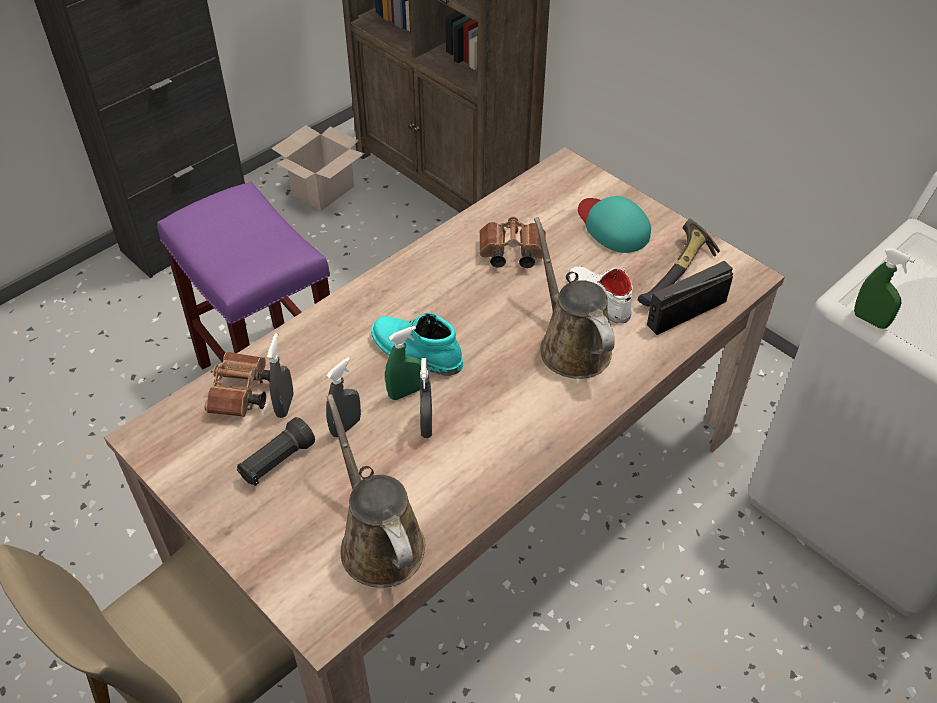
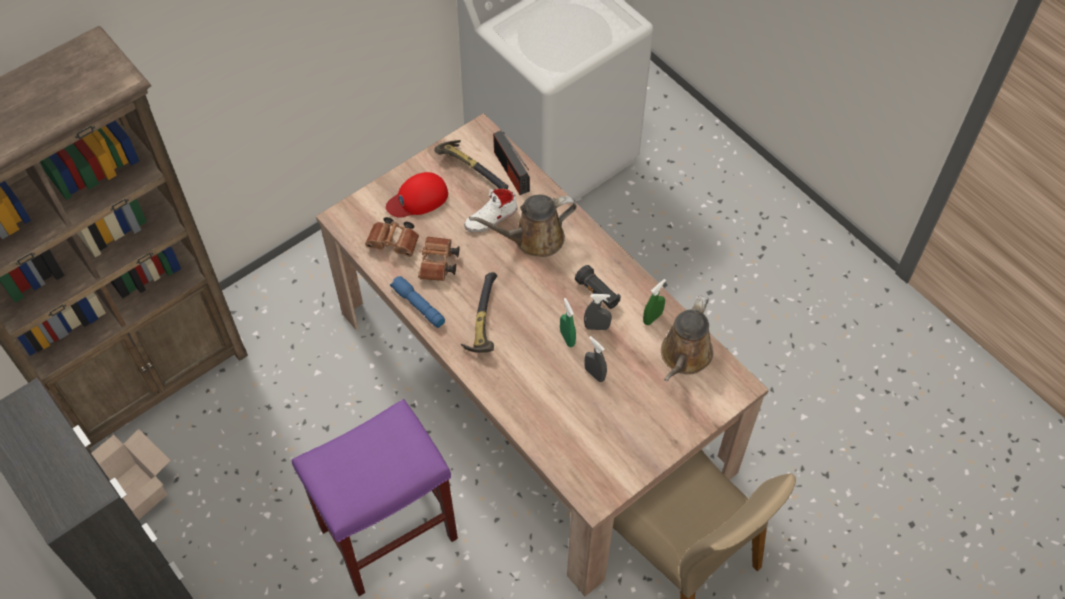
camera: 85 degrees left, 10 degrees up
(242, 395) = (561, 439): brown binoculars -> brown binoculars (395, 243)
(277, 462) = (621, 415): black flashlight -> black flashlight (598, 293)
(285, 405) = (573, 411): grey spray bottle -> none
(378, 541) = (684, 357): brown watering can -> brown watering can turned 45 degrees counterclockwise
(415, 353) = (531, 330): turquoise boot -> none
(428, 301) = (481, 320): none -> hammer
(445, 241) = (417, 305): none -> blue flashlight
(612, 226) = (418, 198): turquoise cap -> red cap
(870, 320) = (567, 71): green spray bottle -> green spray bottle (652, 318)

